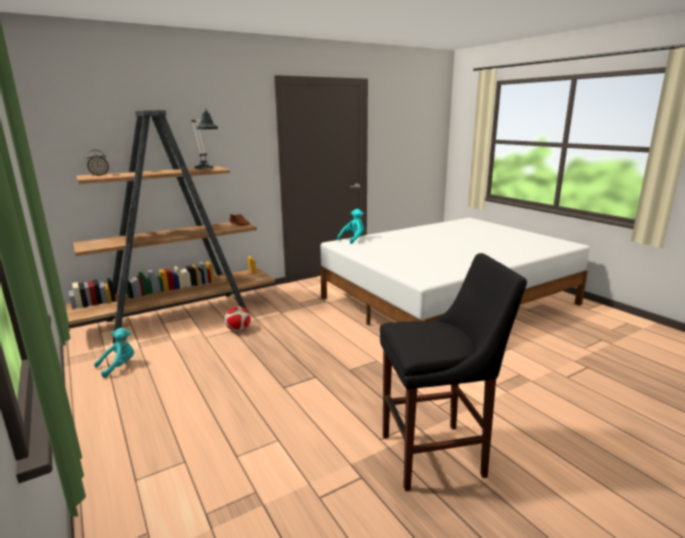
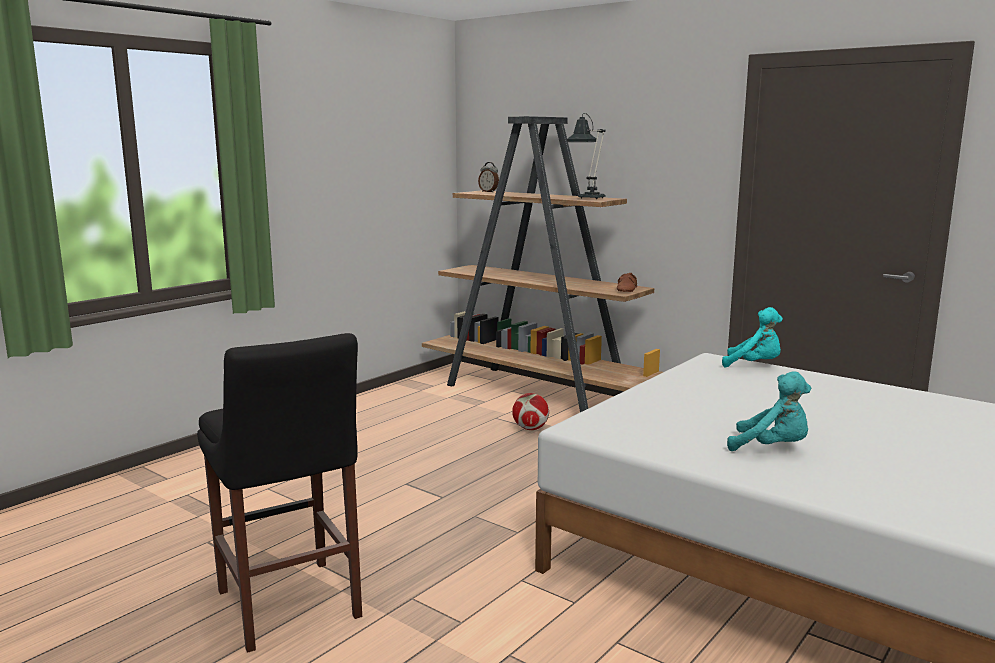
camera: 70 degrees right, 5 degrees down
(119, 366) = (404, 400): turquoise plush toy -> turquoise plush toy (772, 448)

